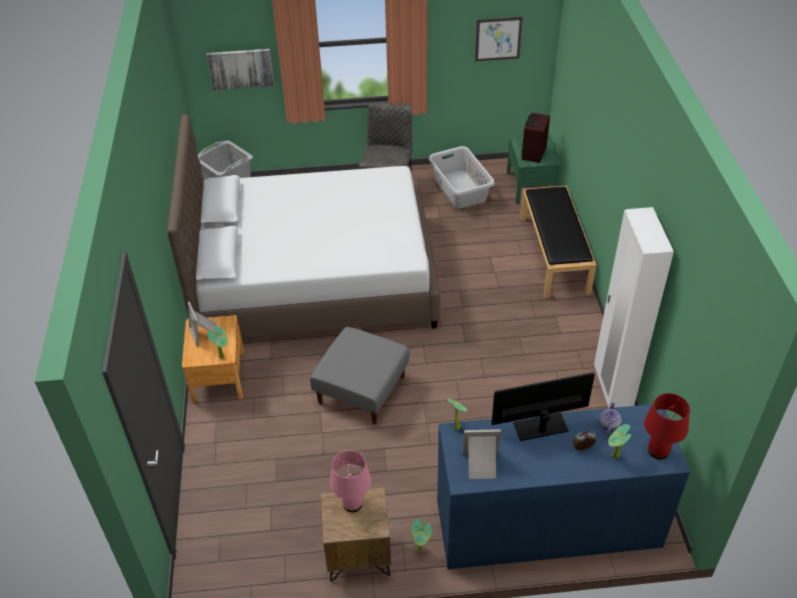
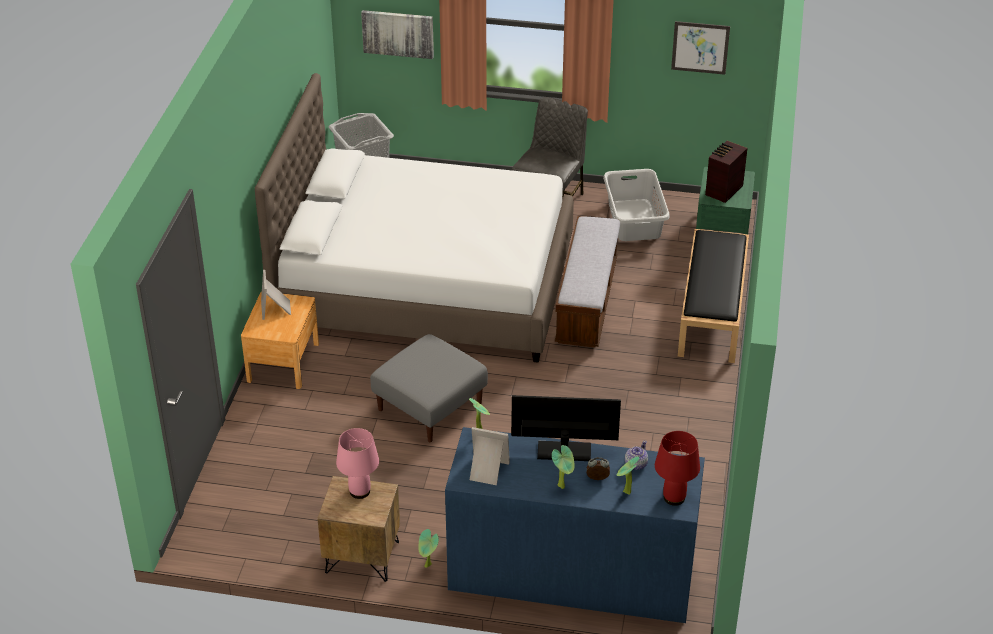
camera: 15 degrees right, 5 degrees down
(223, 356) = (285, 334): potted plant -> potted plant (563, 486)
(453, 266) = (586, 302): none -> bench
(612, 388) = (708, 463): white wardrobe -> none

